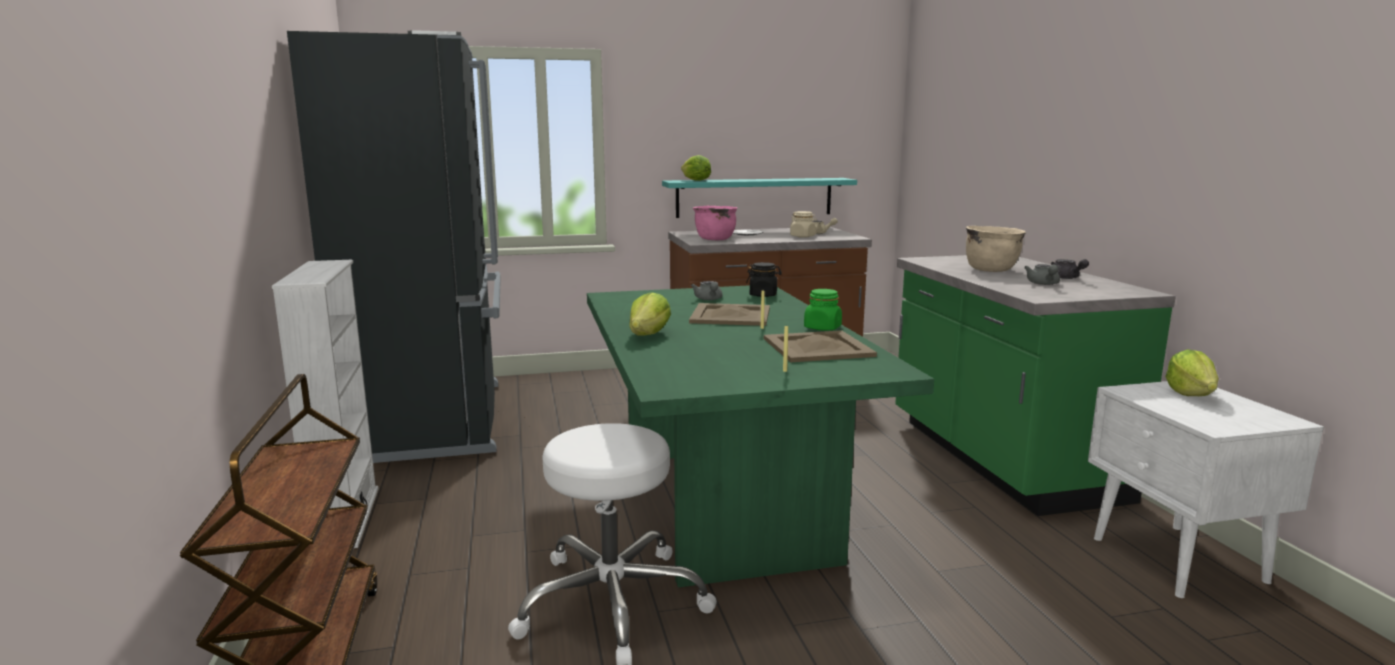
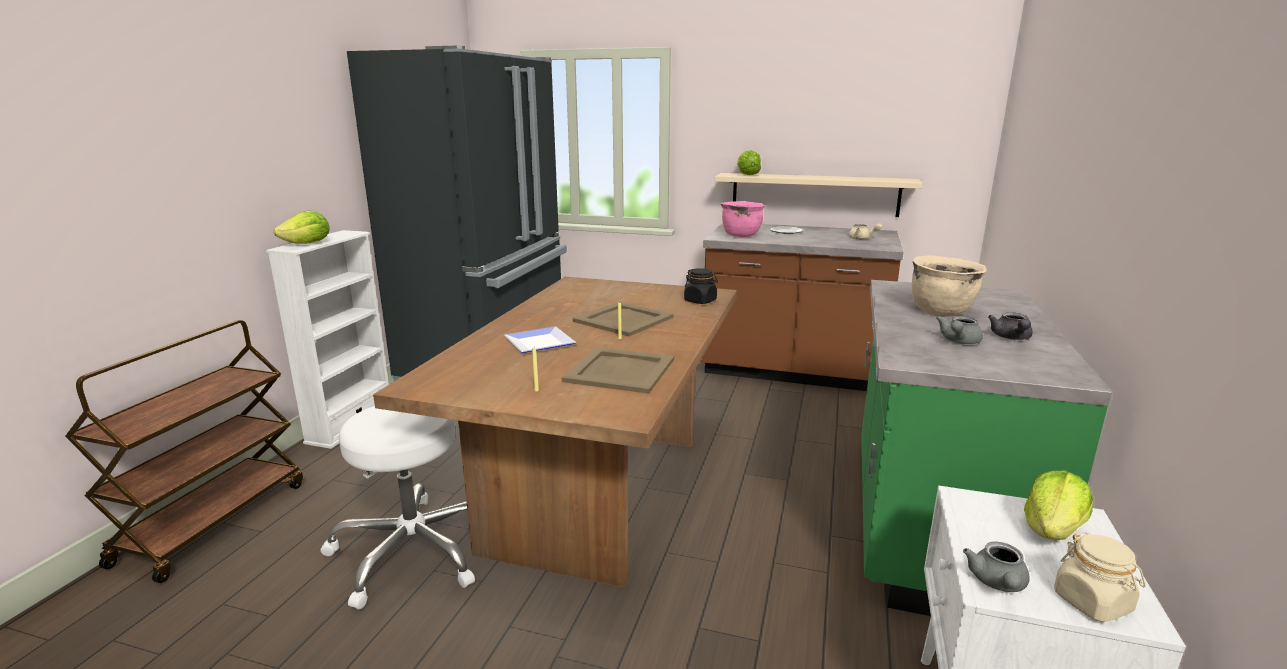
camera: 30 degrees right, 5 degrees up
(649, 334) = (518, 327): lettuce -> lettuce (307, 244)
(699, 340) = (541, 342): none -> plate
(709, 299) = (643, 298): grey teapot -> grey teapot (997, 583)
(725, 504) = (599, 492): green dining table -> brown dining table
(754, 197) = (814, 194): turquoise shelf -> beige shelf
(803, 236) = (835, 240): beige jar -> beige jar (1092, 602)
(822, 328) = (672, 349): green jar -> none

